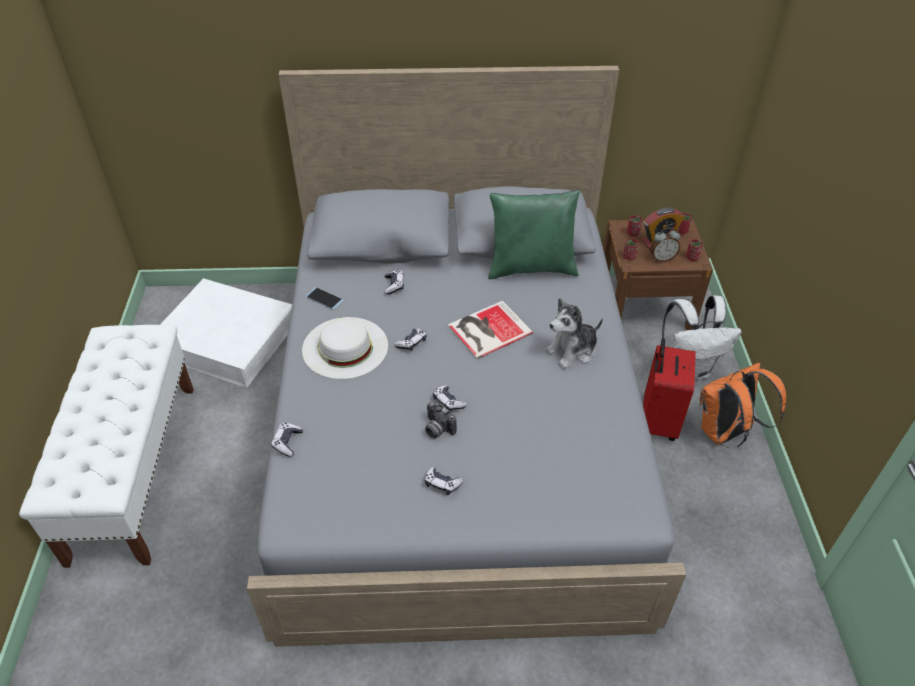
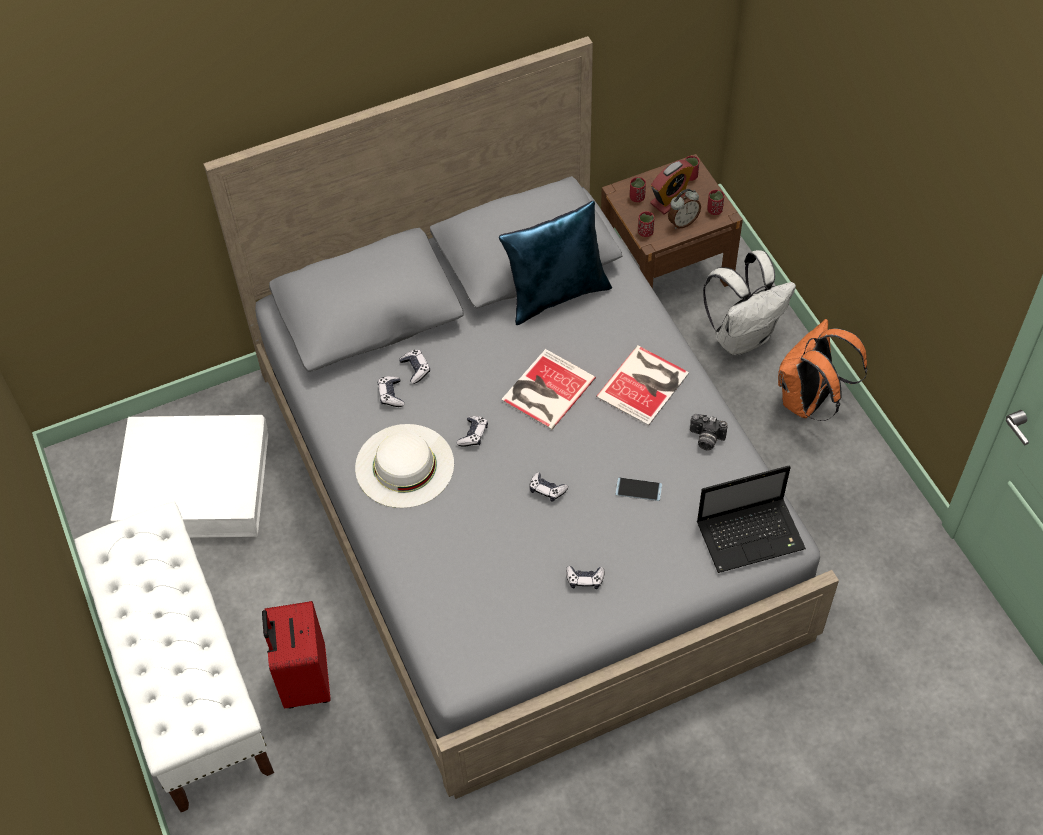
camera: 20 degrees left, 10 degrees up
(287, 442) = (406, 594): game controller -> game controller (391, 395)
(324, 299) = (346, 413): phone -> phone (638, 489)
(437, 429) = (550, 524): camera -> camera (705, 439)
(531, 268) = (556, 294): green pillow -> blue pillow
(572, 351) = (645, 385): plush toy -> book
(613, 499) = (752, 535): none -> laptop
(657, 421) = (734, 413): red suitcase -> red suitcase (304, 680)

